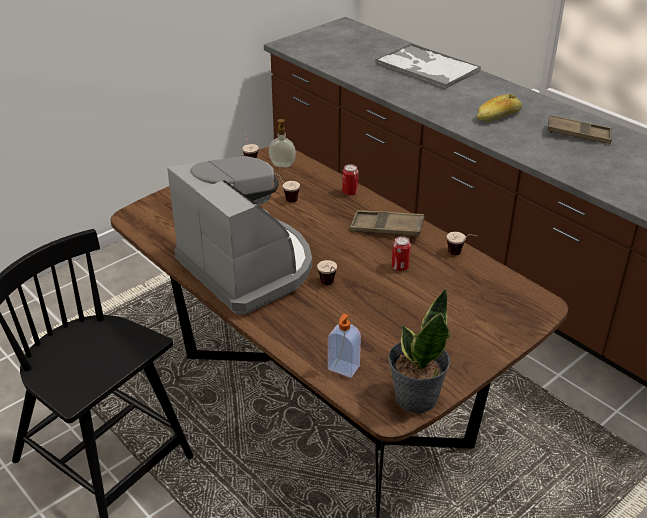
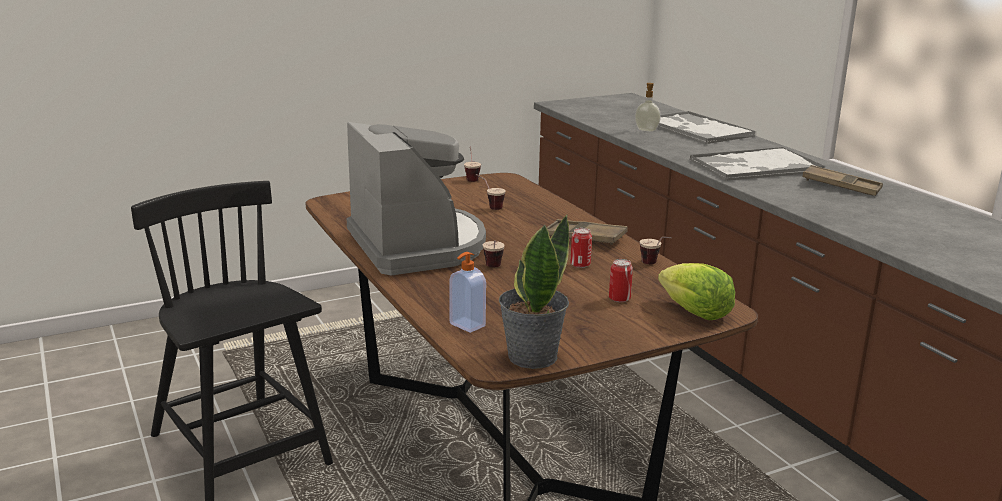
camera: 15 degrees right, 15 degrees down
(282, 165) = (502, 186): soap dispenser -> soap dispenser (646, 130)
(350, 192) = (561, 210): can -> can (619, 299)
(498, 116) = (754, 166): bread -> tray
(518, 312) = (694, 312): none -> lettuce

